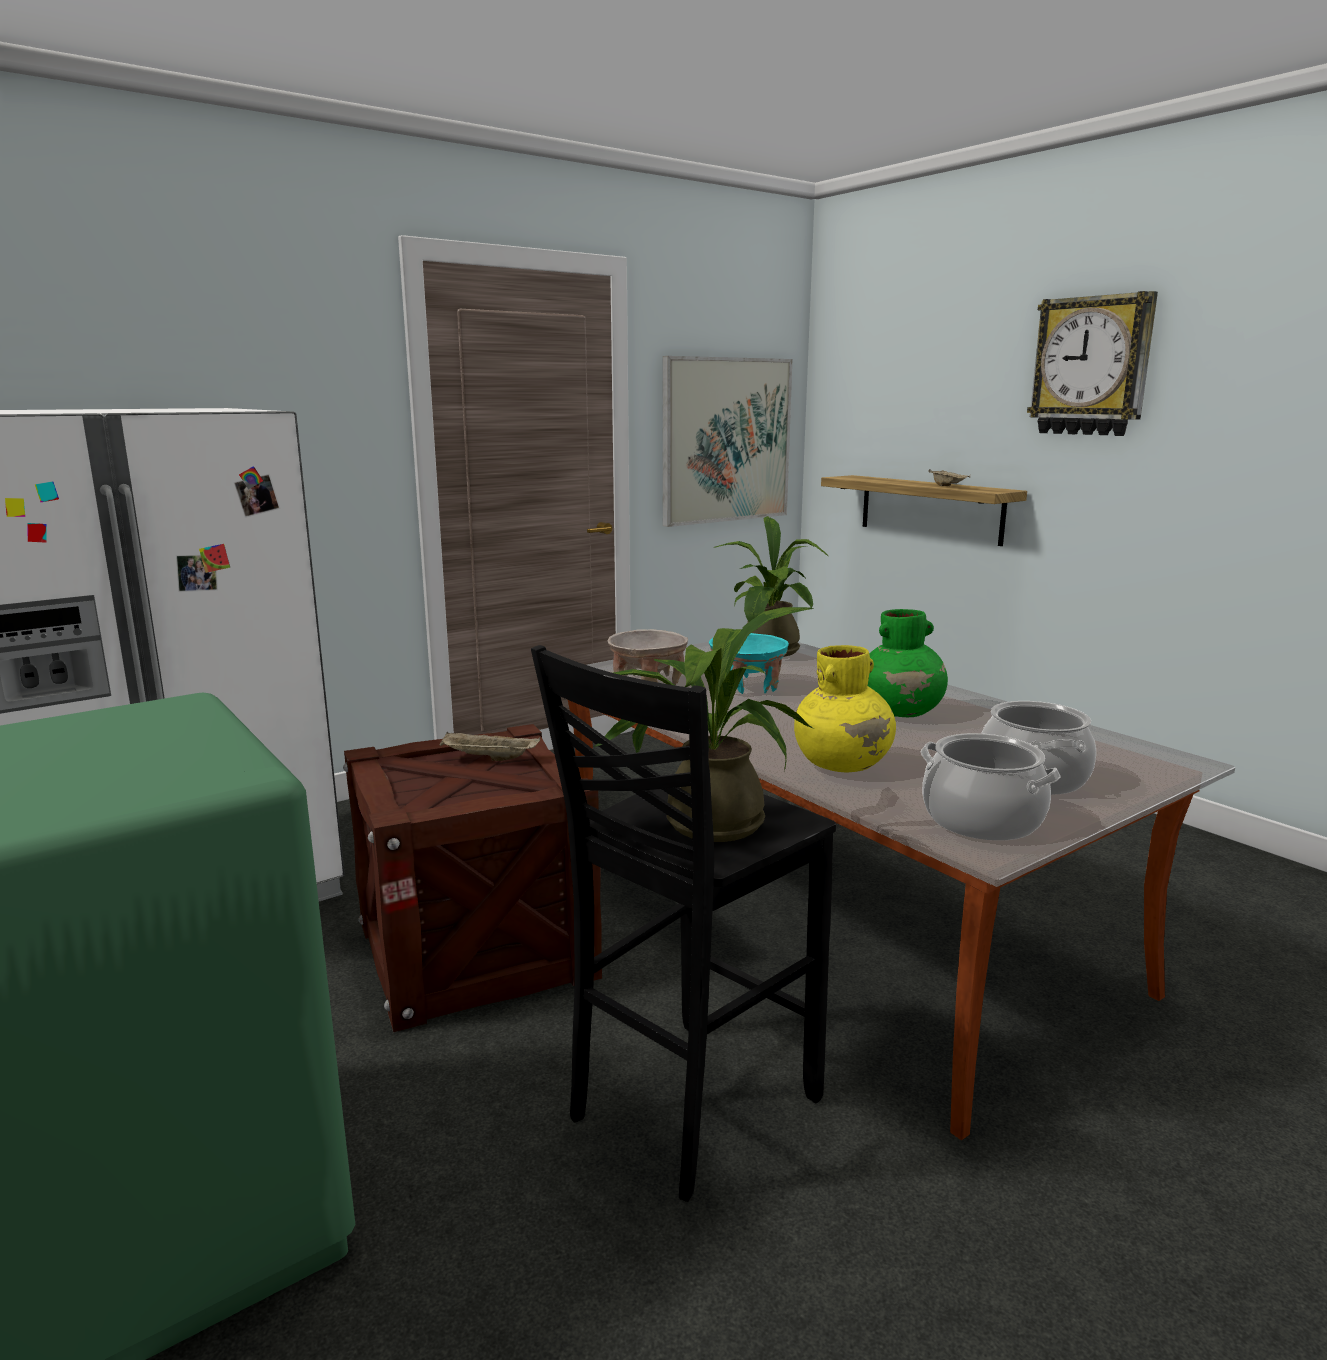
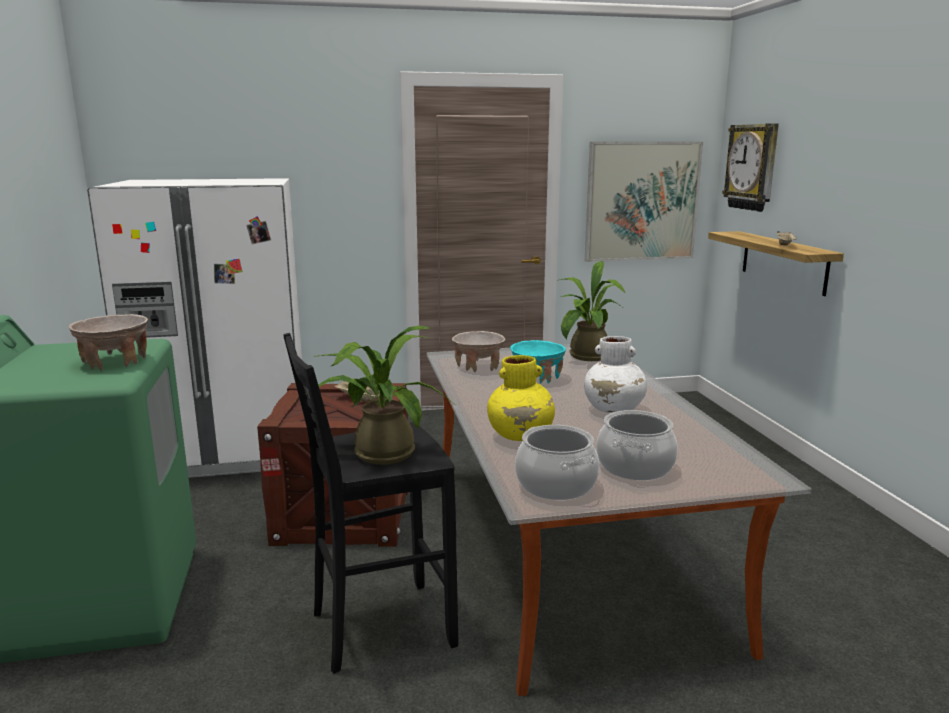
camera: 25 degrees right, 0 degrees up
(186, 744) = (115, 362): none -> beige bowl
(901, 712) = (614, 409): green vase -> white vase
(1091, 366) = (891, 155): wall clock -> wall clock (752, 167)

